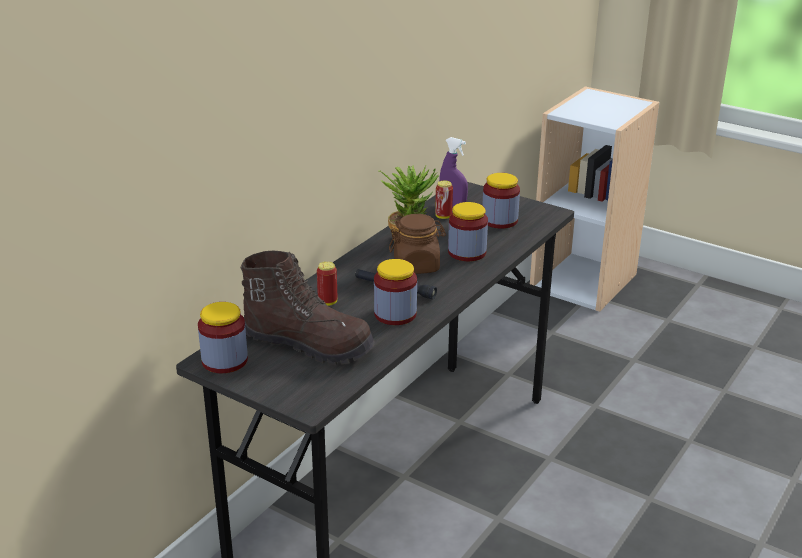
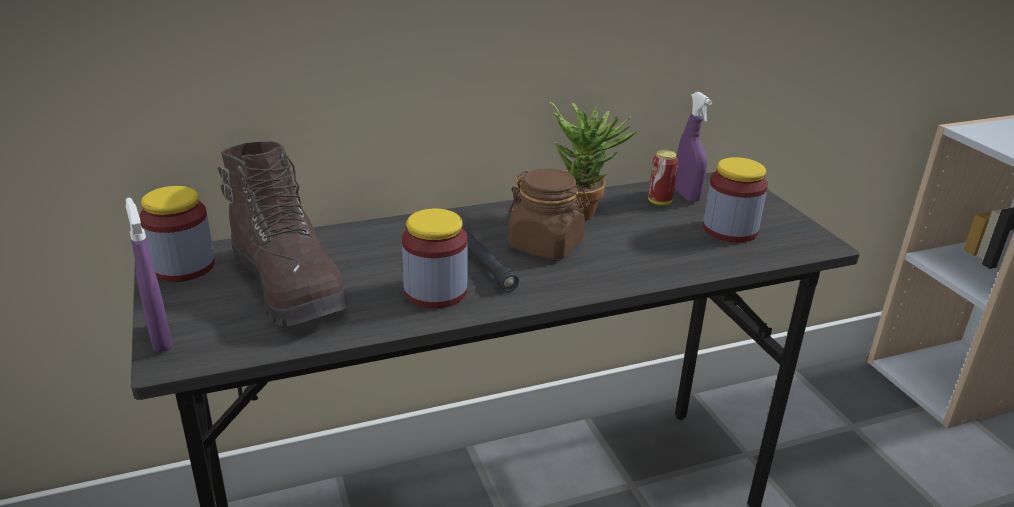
camera: 35 degrees right, 0 degrees up
(285, 399) = (160, 338): none -> purple spray bottle
(327, 302) = (383, 247): can -> none
(467, 252) = (632, 252): jar -> none

